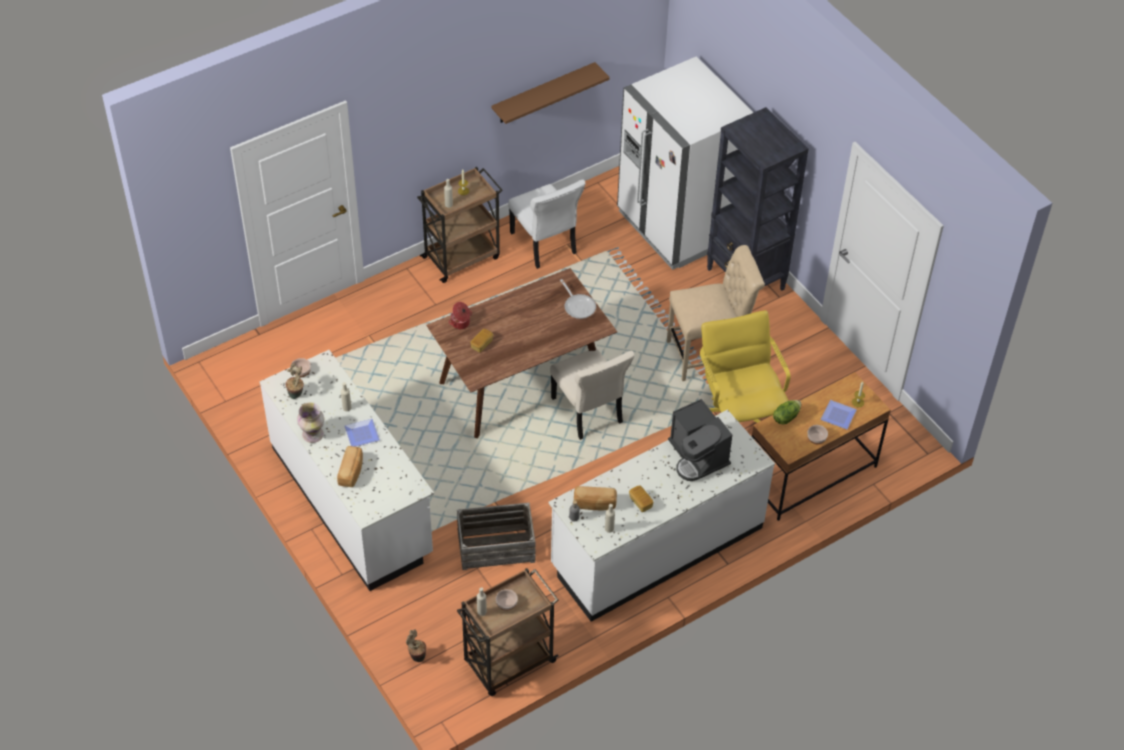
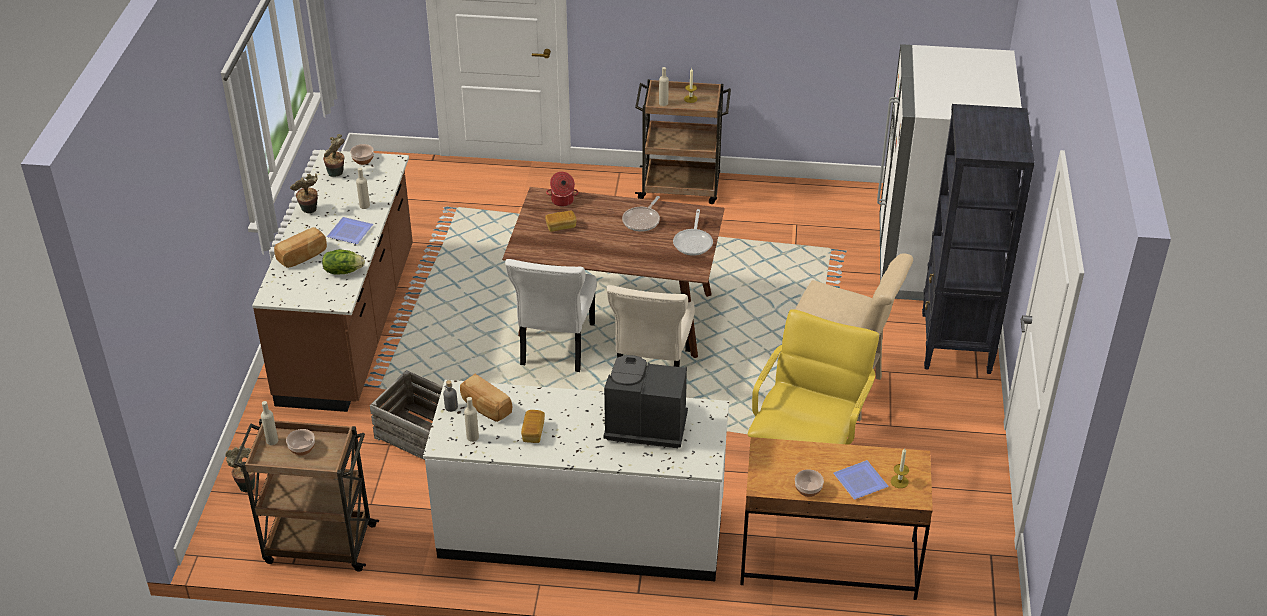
camera: 40 degrees right, 10 degrees down
(313, 435) = (309, 211): vase -> potted plant
(352, 501) = (350, 326): white counter -> brown counter
(529, 308) = (642, 220): none -> frying pan
(543, 93) = (826, 29): brown shelf -> none
(544, 245) = (772, 215): white chair -> white chair (556, 347)
(697, 456) = (643, 425): coffee machine -> coffee machine turned 90 degrees clockwise
(786, 417) = (796, 450): lettuce -> lettuce (343, 271)

